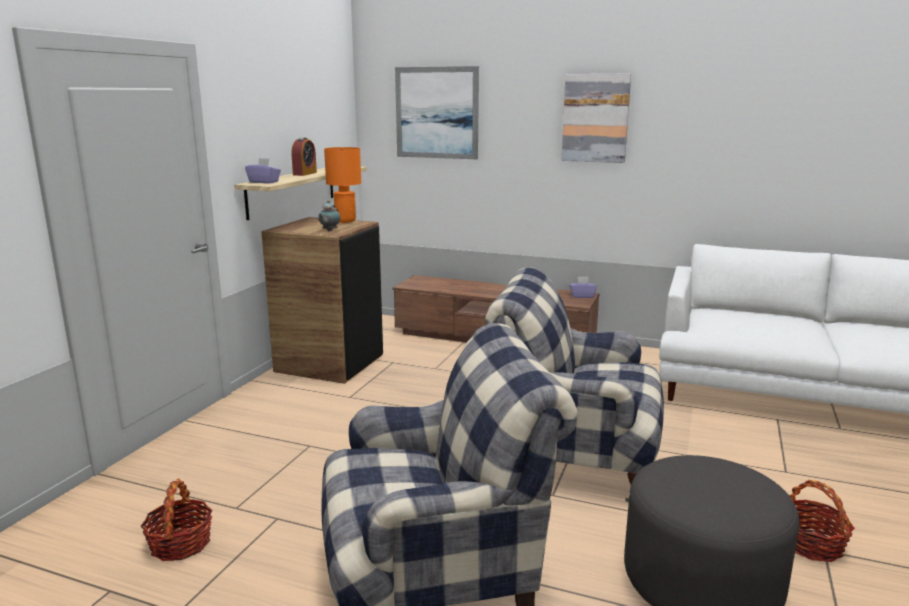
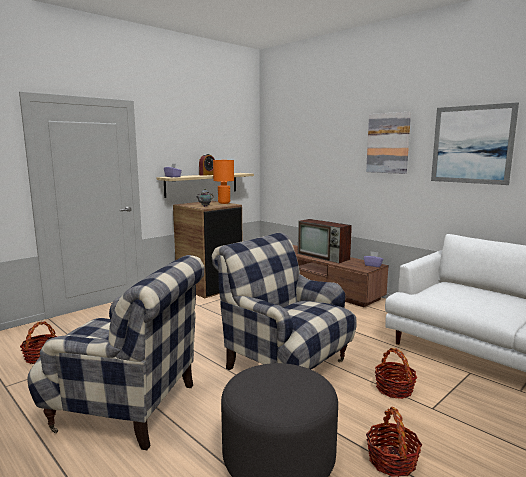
camera: 25 degrees right, 5 degrees down
(436, 113) = (299, 142): picture -> picture (471, 144)
(502, 291) = (324, 256): none -> television
(727, 459) = (394, 389): none -> basket

